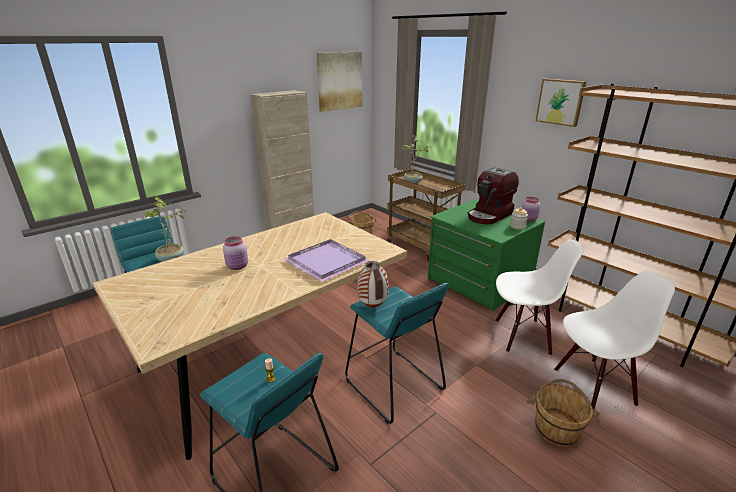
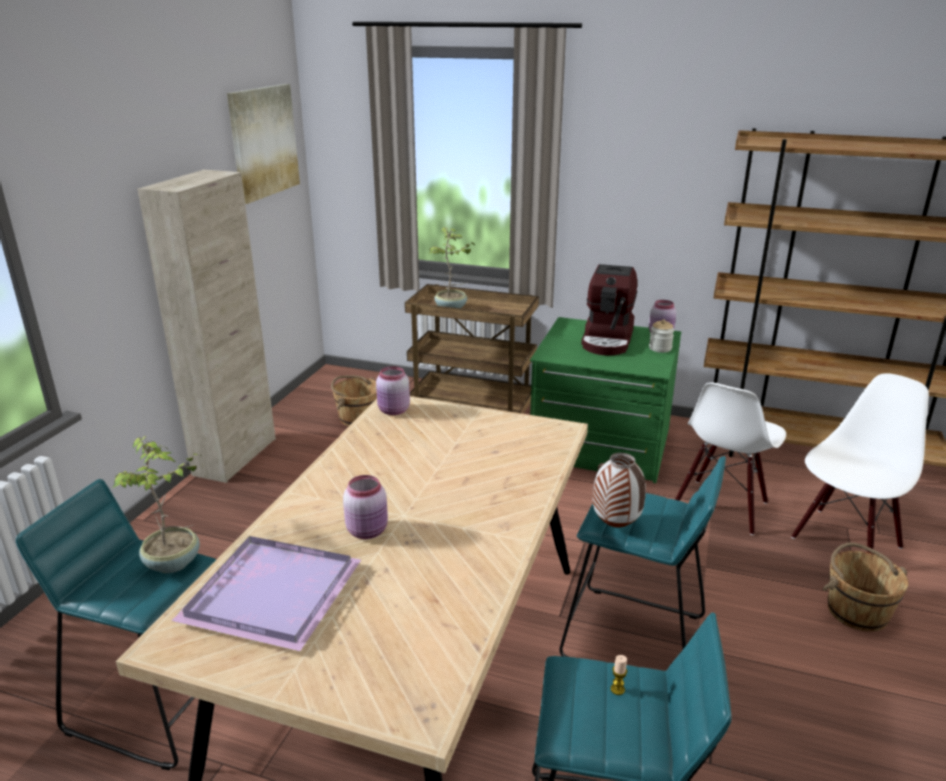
camera: 30 degrees left, 0 degrees up
(318, 221) = (393, 411): none -> pink jar
(327, 261) = (499, 475): purple tray -> purple tray (271, 591)
(522, 336) = (721, 506): white chair -> white chair turned 150 degrees clockwise
(560, 102) = (676, 156): picture -> none

